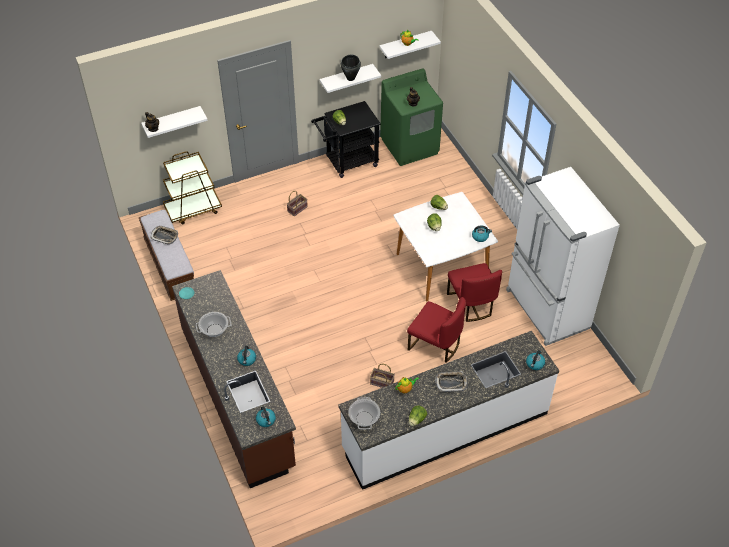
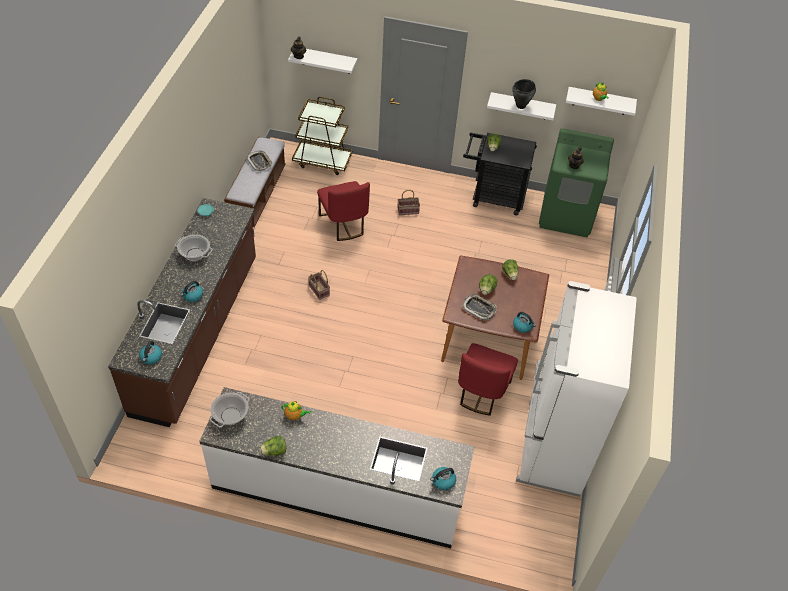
camera: 35 degrees right, 0 degrees up
(381, 383) = (326, 406): basket -> basket (318, 290)
(435, 345) = (409, 406): red chair -> red chair (343, 224)
(441, 266) = (487, 339): white dining table -> brown dining table
(451, 383) = (342, 440): tray -> tray (479, 308)

